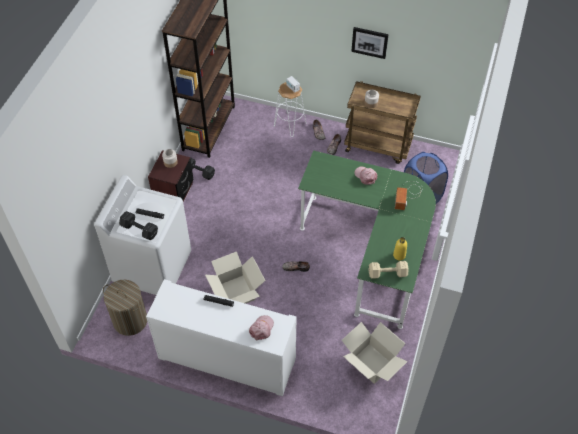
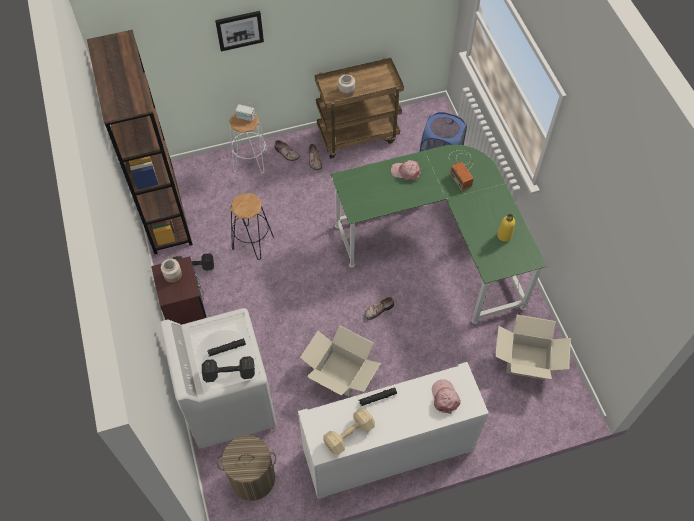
camera: 35 degrees left, 5 degrees up
(249, 177) = (253, 242): none -> black stool
(369, 42) = (321, 22): picture -> picture (239, 30)
(386, 273) = (508, 261): beige dumbbell -> beige dumbbell (348, 435)

